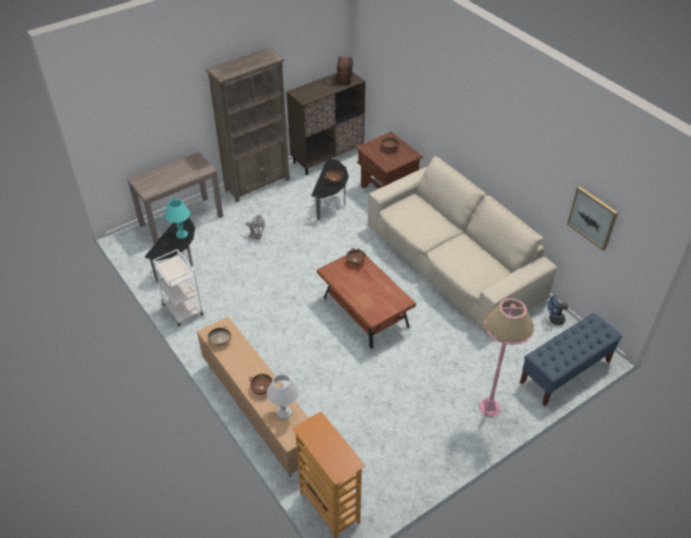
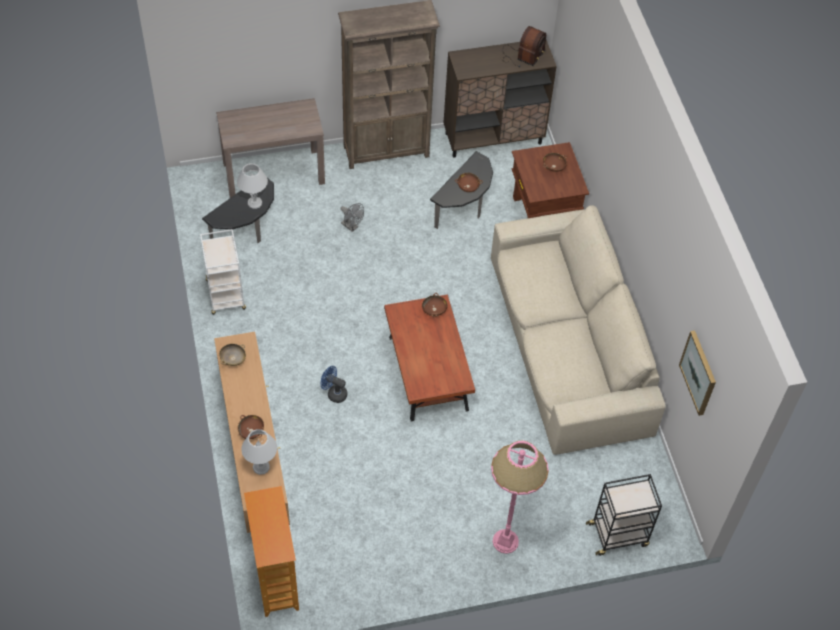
camera: 20 degrees right, 10 degrees up
(181, 234) = (254, 203): turquoise table lamp -> white table lamp
(554, 319) = (647, 465): blue fan -> blue fan (334, 393)
(565, 372) = (618, 534): blue bench -> black cart

